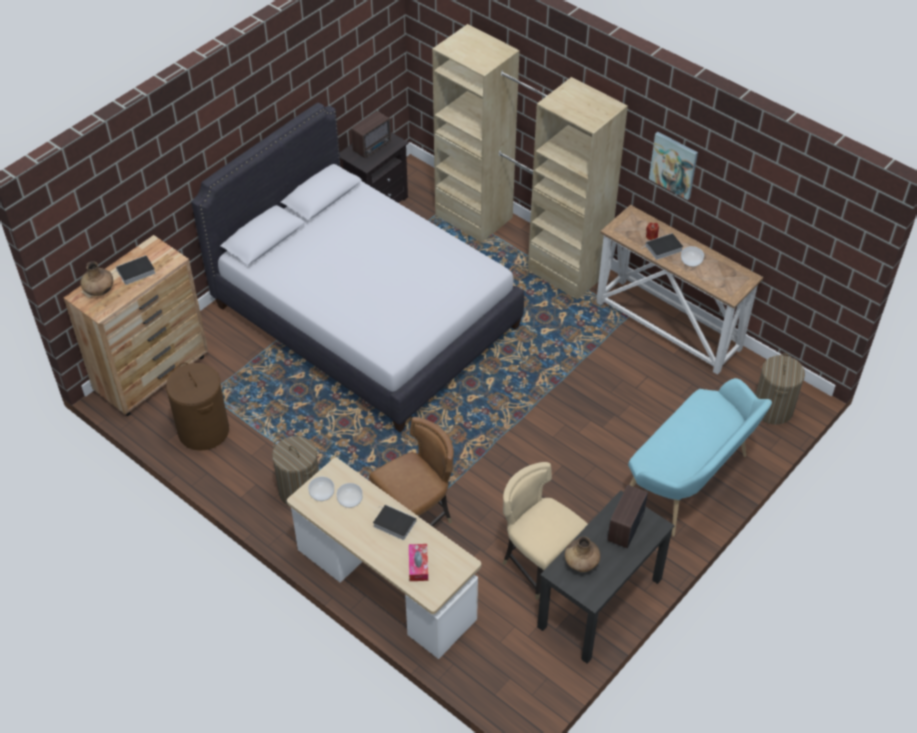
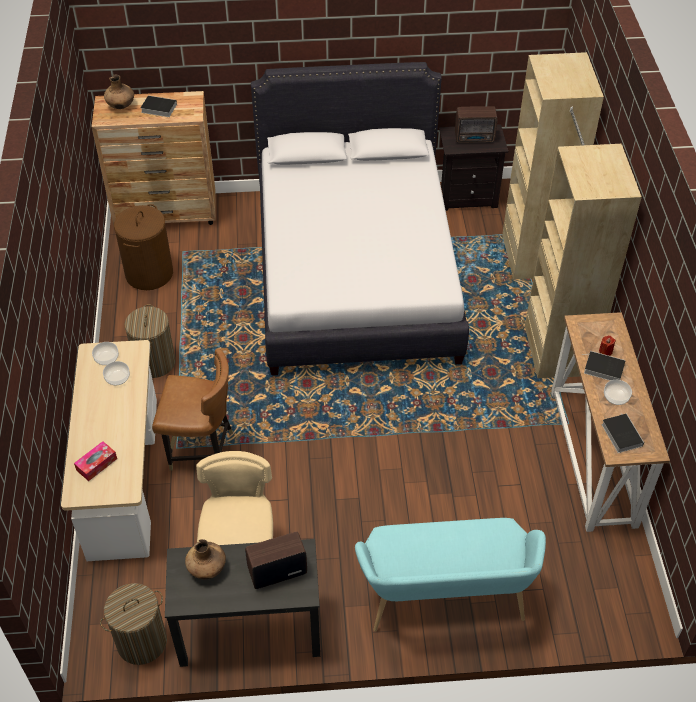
camera: 45 degrees right, 0 degrees up
(393, 523) = (121, 419): book -> book (620, 434)
(674, 164) = (654, 286): picture -> none
(773, 409) = (601, 602): laundry basket -> laundry basket (141, 641)

